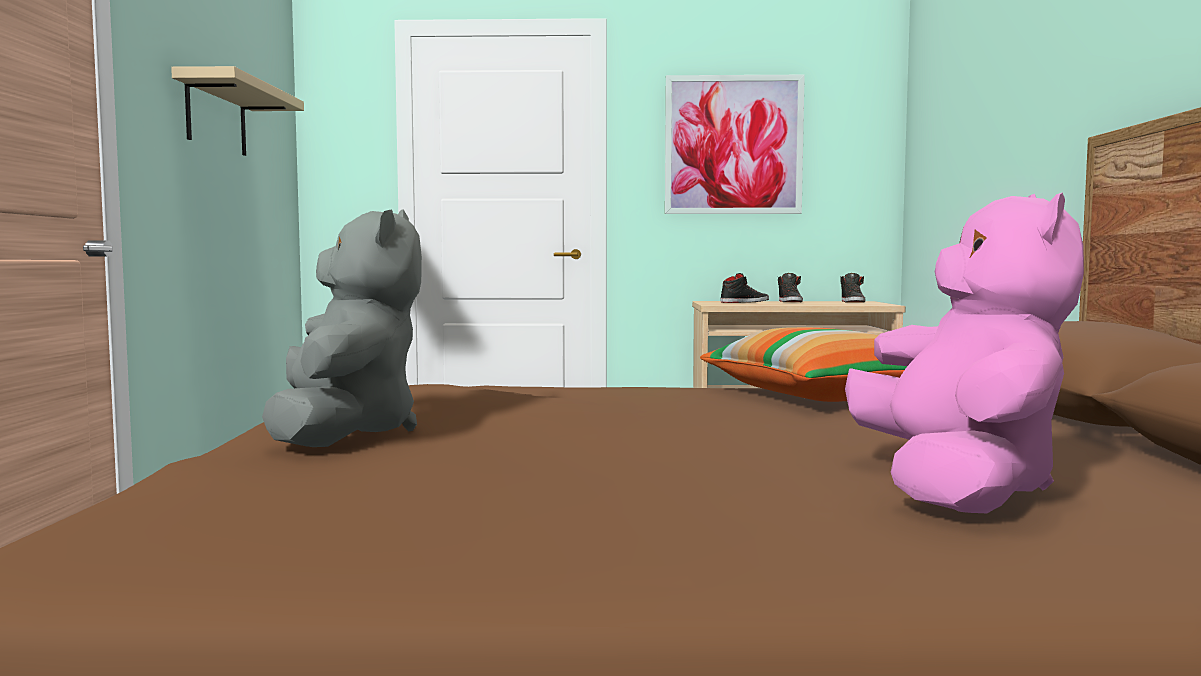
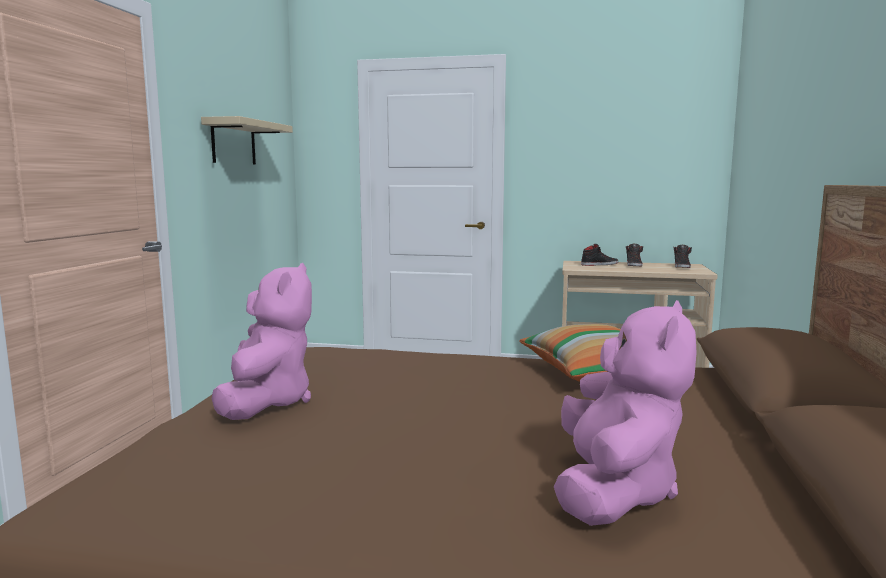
camera: 10 degrees right, 5 degrees up
(344, 433) = (266, 402): grey plush toy -> pink plush toy
(733, 145) = (598, 146): picture -> none

